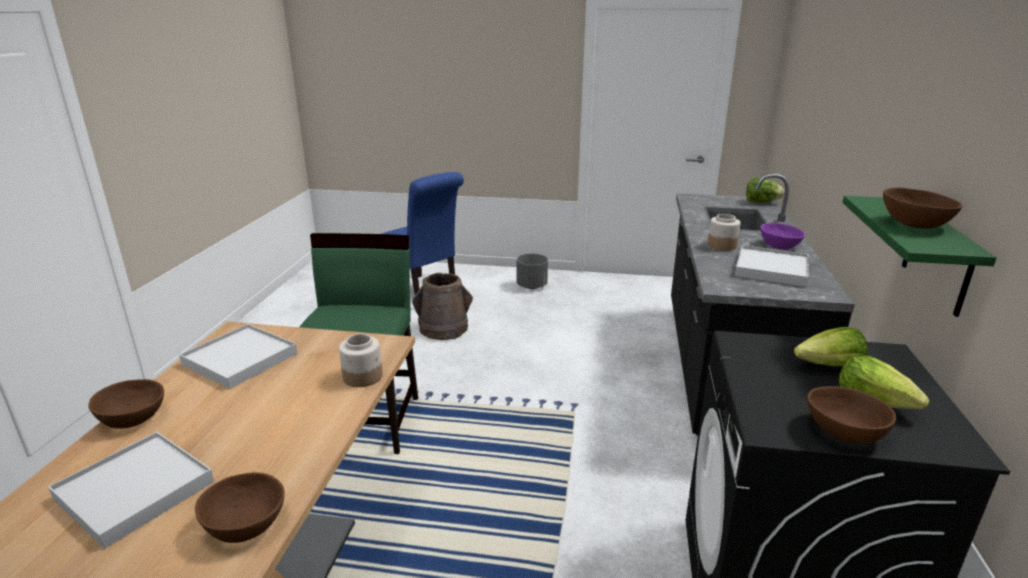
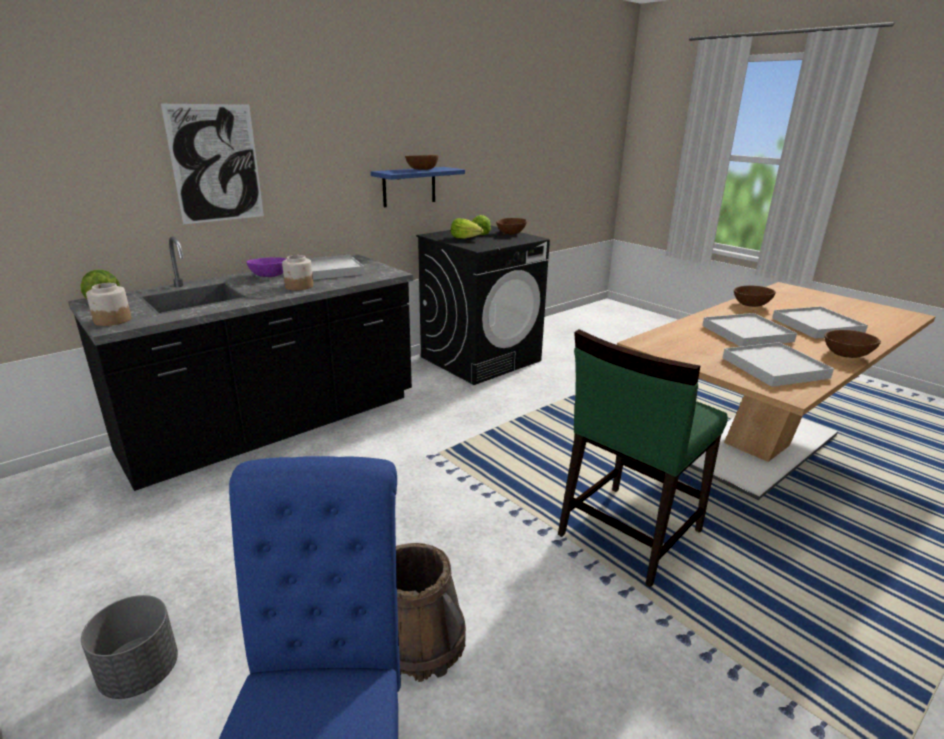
camera: 140 degrees left, 0 degrees up
(264, 413) = (747, 333): none -> white tray
(363, 376) = (673, 332): jar -> jar (112, 320)
(837, 128) = (216, 164): none -> picture
(938, 257) = (409, 186): green shelf -> blue shelf

